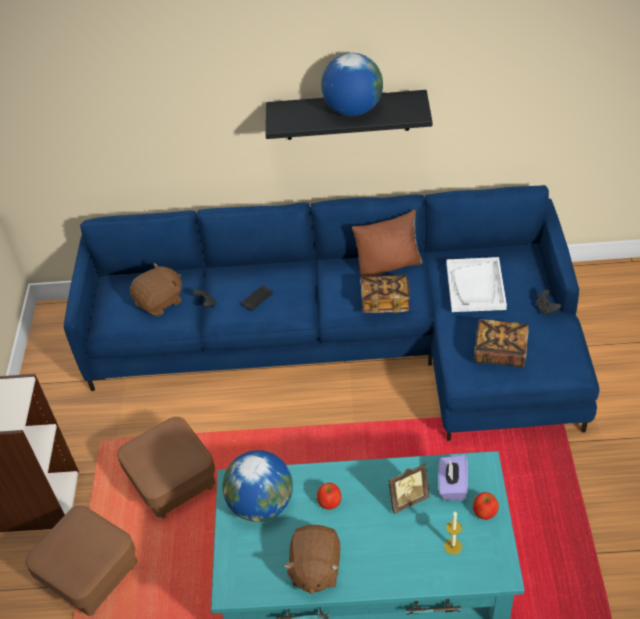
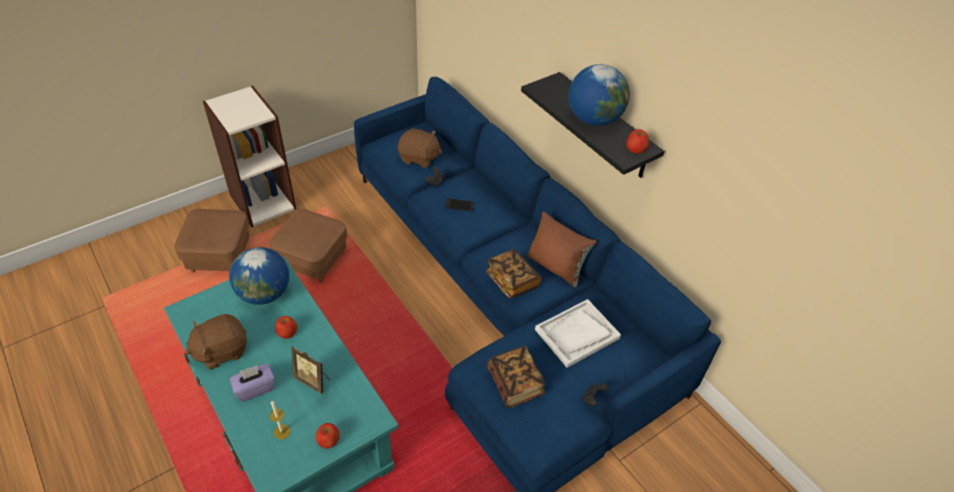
camera: 50 degrees right, 0 degrees up
(411, 103) = (636, 149): none -> apple
(452, 486) = (343, 406): purple tissue box -> purple tissue box (255, 388)

